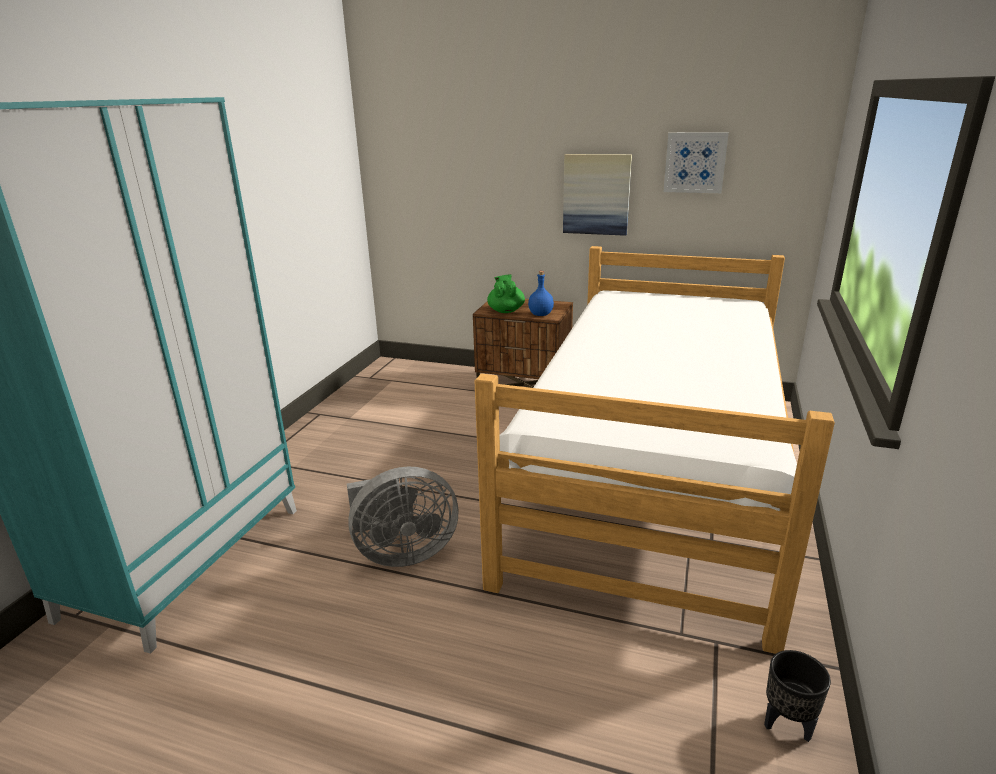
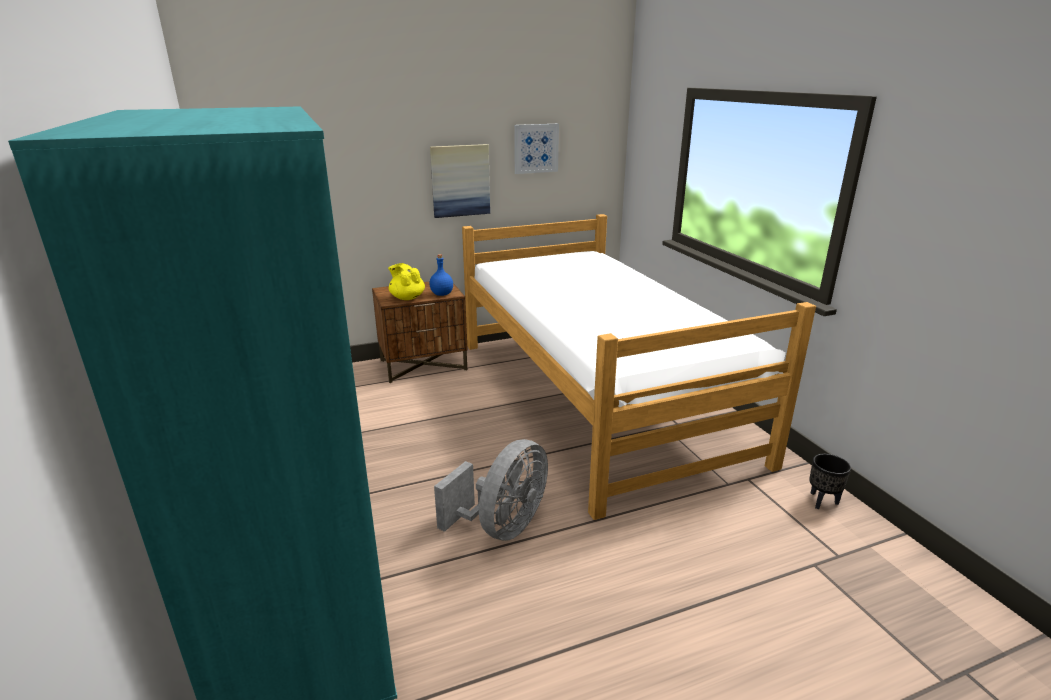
camera: 40 degrees left, 0 degrees up
(506, 311) = (407, 298): green teapot -> yellow teapot

